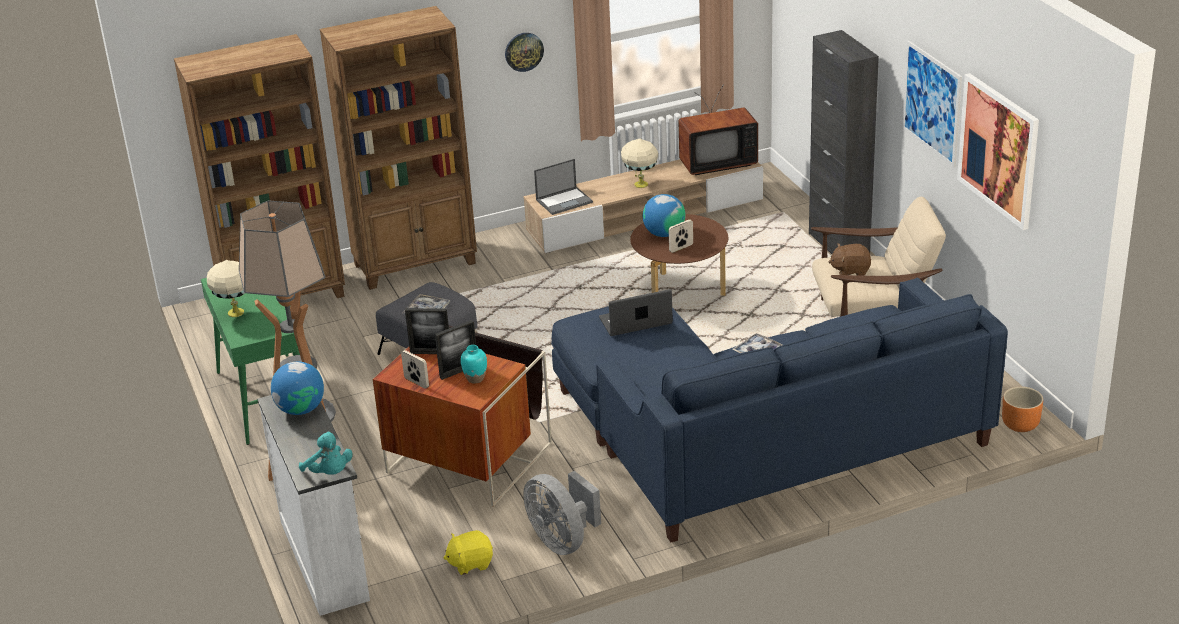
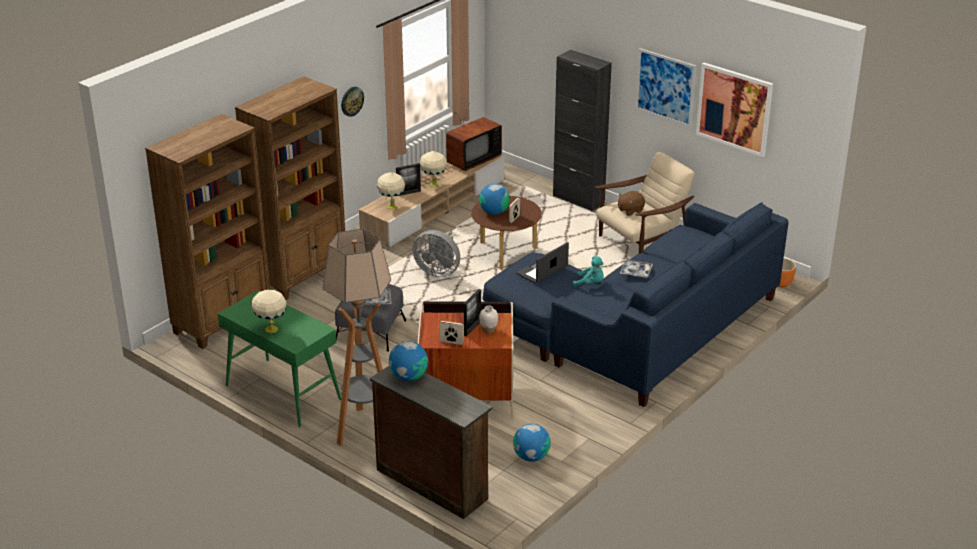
camera: 30 degrees left, 0 degrees up
(326, 559) = (432, 483): white dresser -> brown dresser
(329, 473) = (473, 410): turquoise plush toy -> turquoise plush toy (590, 283)
(430, 353) = (440, 321): picture frame -> picture frame (408, 193)
(470, 563) = (531, 456): yellow plush toy -> globe
(475, 379) = (488, 330): turquoise vase -> white vase
(562, 541) = (577, 425): grey fan -> grey fan (438, 271)
(564, 201) = (391, 206): laptop -> beige table lamp

